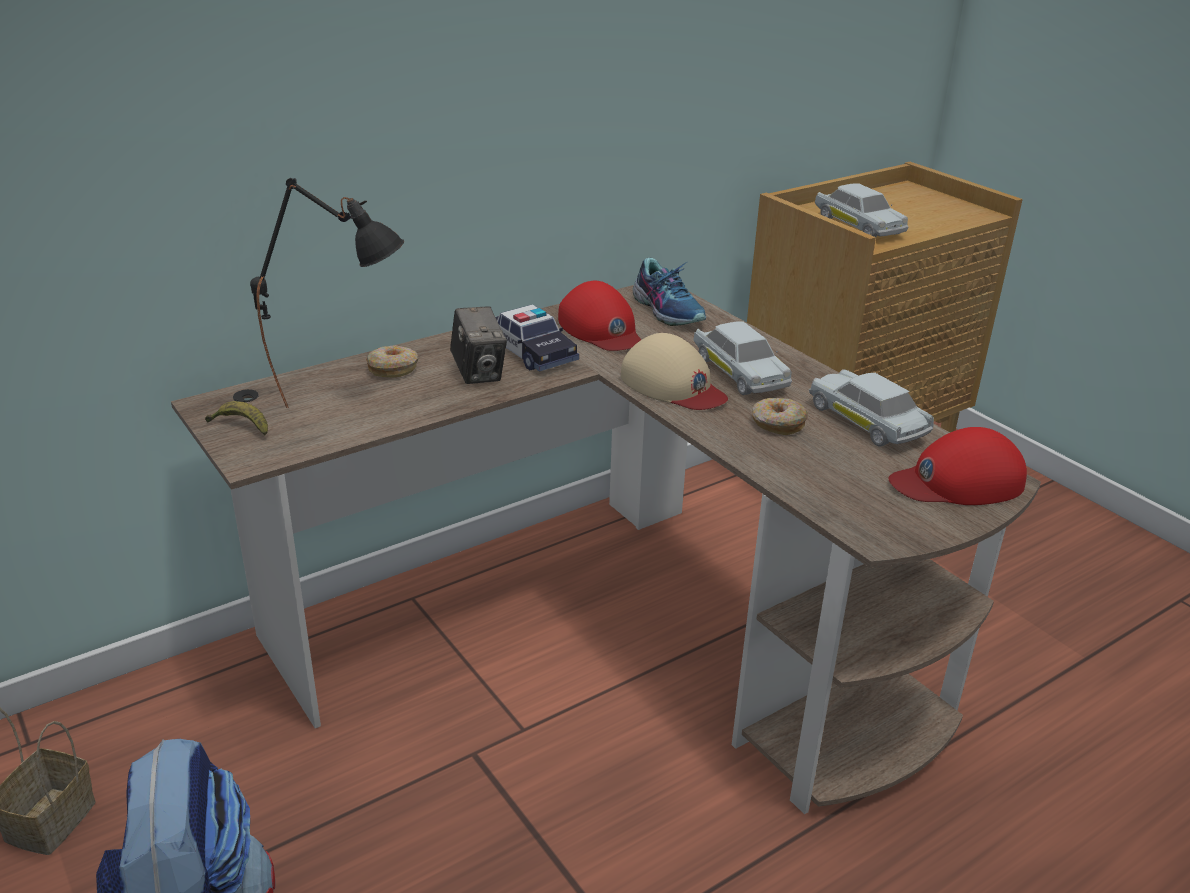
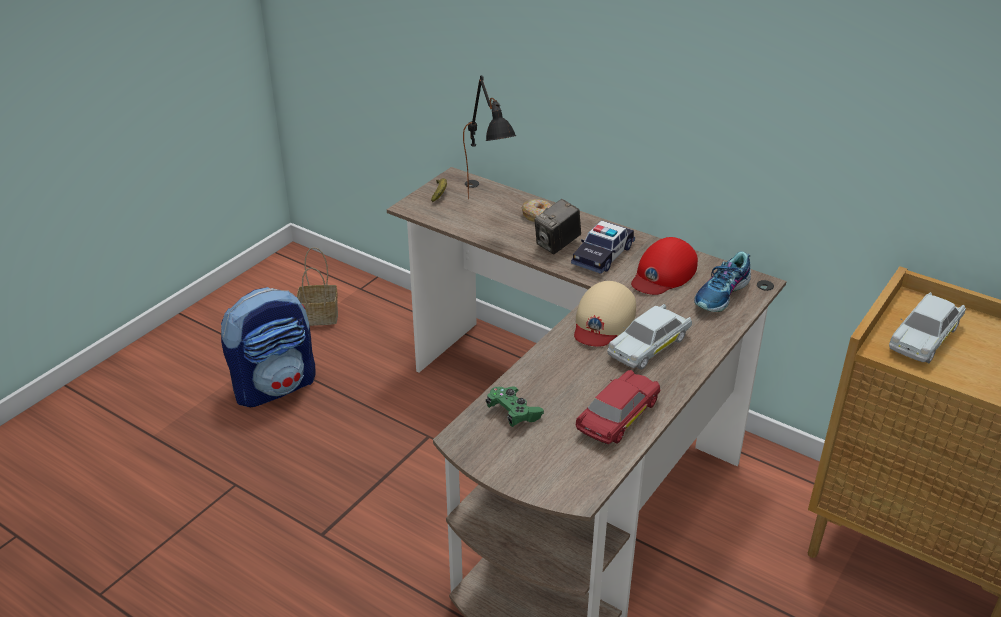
camera: 70 degrees right, 5 degrees up
(777, 424) = (582, 375): donut -> none
(835, 486) = (513, 413): none -> green game controller
(866, 422) = (618, 417): white toy car -> red toy car
(957, 482) = (558, 471): red cap -> none

